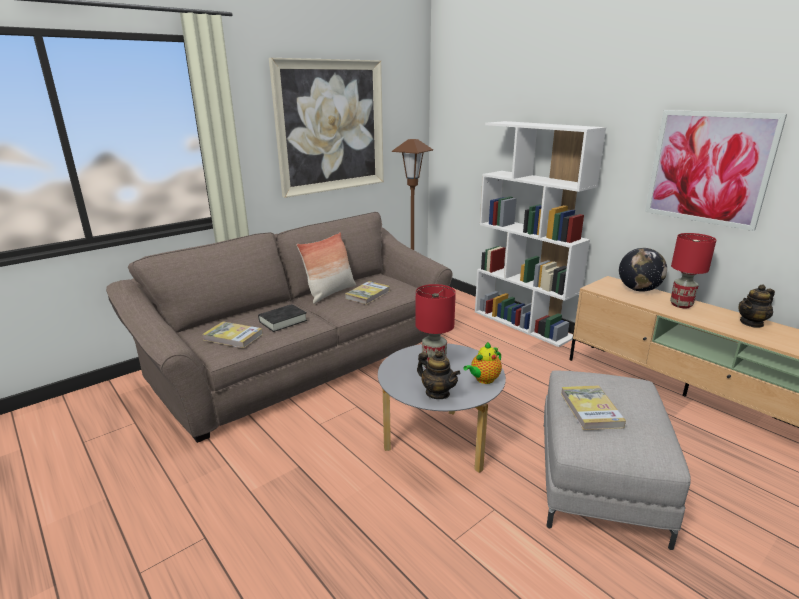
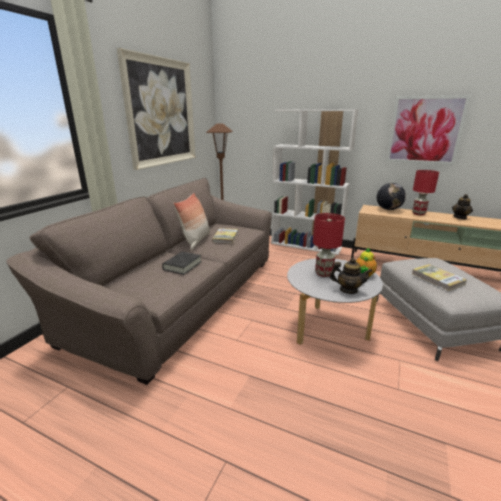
camera: 25 degrees left, 0 degrees up
(233, 337) = (153, 285): book -> none

